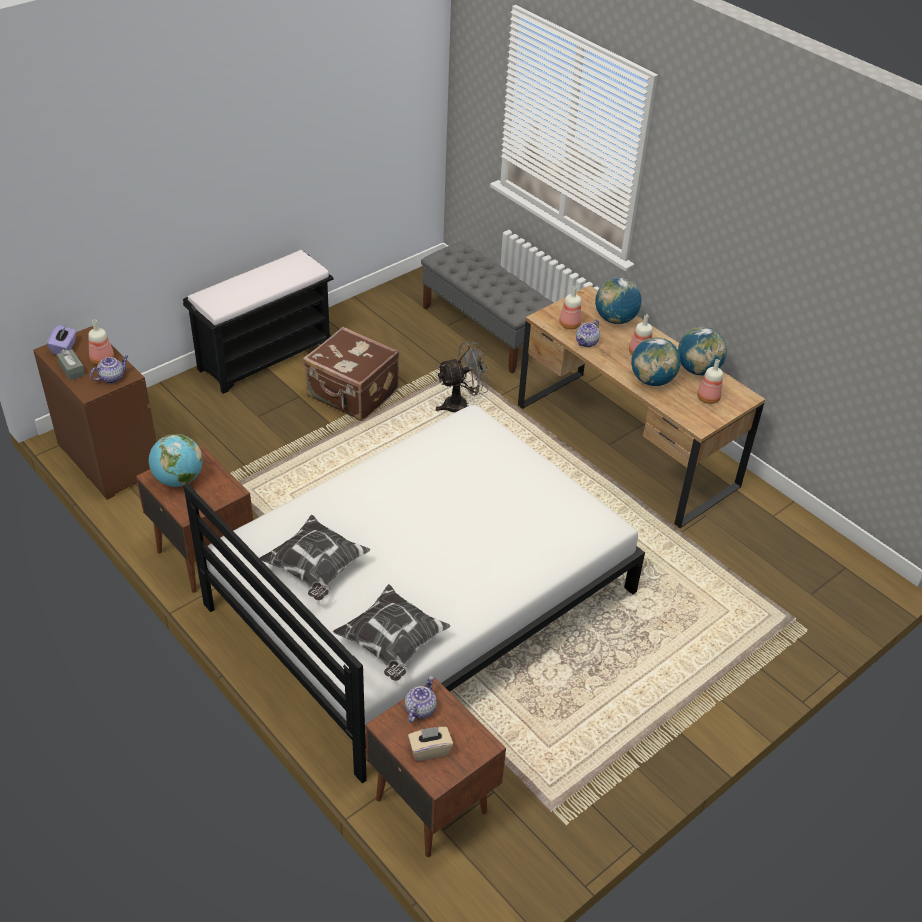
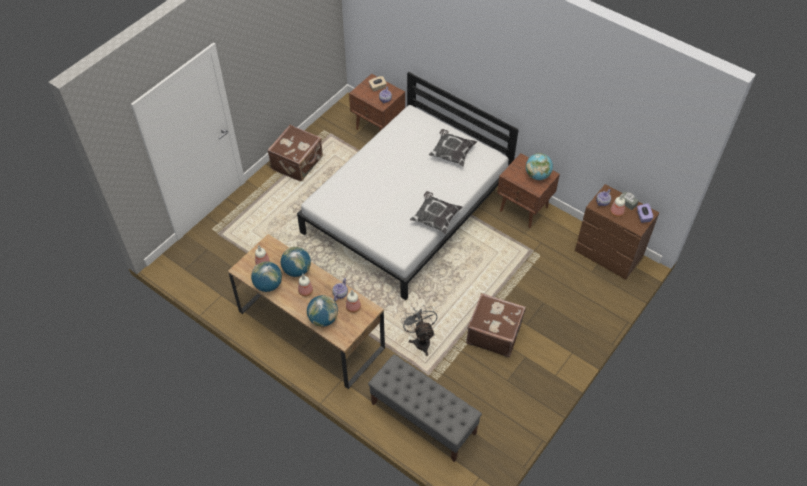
camera: 170 degrees right, 10 degrees up
(266, 355) = (565, 355): black bench -> none
(392, 644) = (406, 129): pillow -> pillow (435, 218)
(462, 405) = (421, 340): grey fan -> grey fan turned 105 degrees clockwise
(634, 743) = (298, 163): none -> brown suitcase

